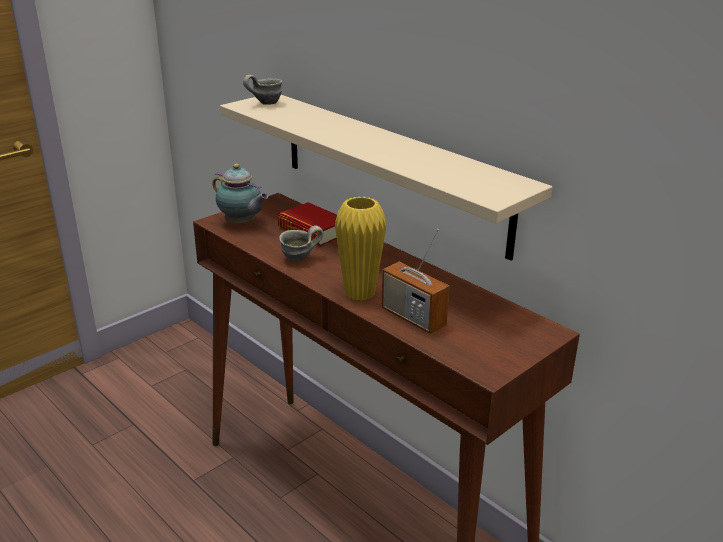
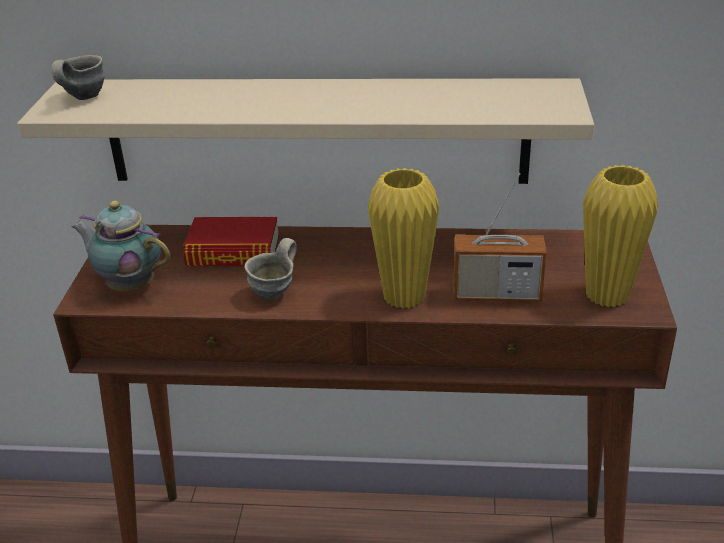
camera: 40 degrees left, 5 degrees up
(241, 224) = (129, 285): teapot -> teapot turned 150 degrees counterclockwise
(480, 353) = (607, 295): none -> yellow vase

